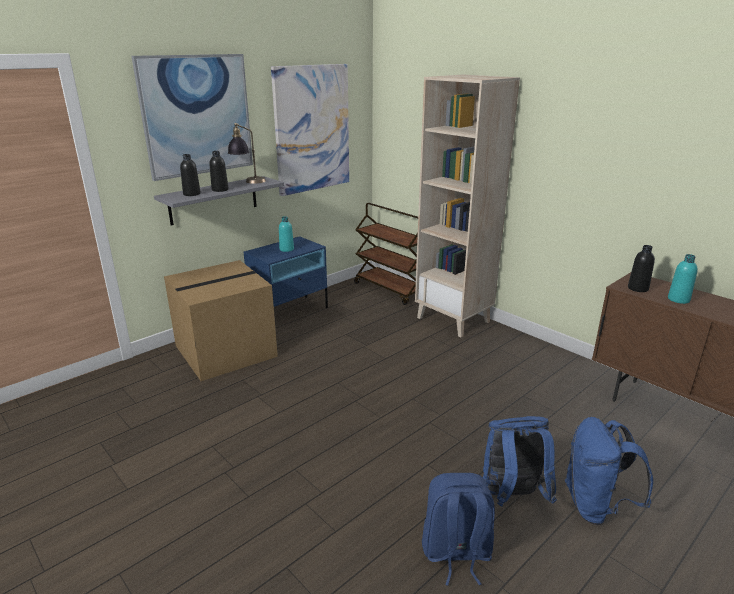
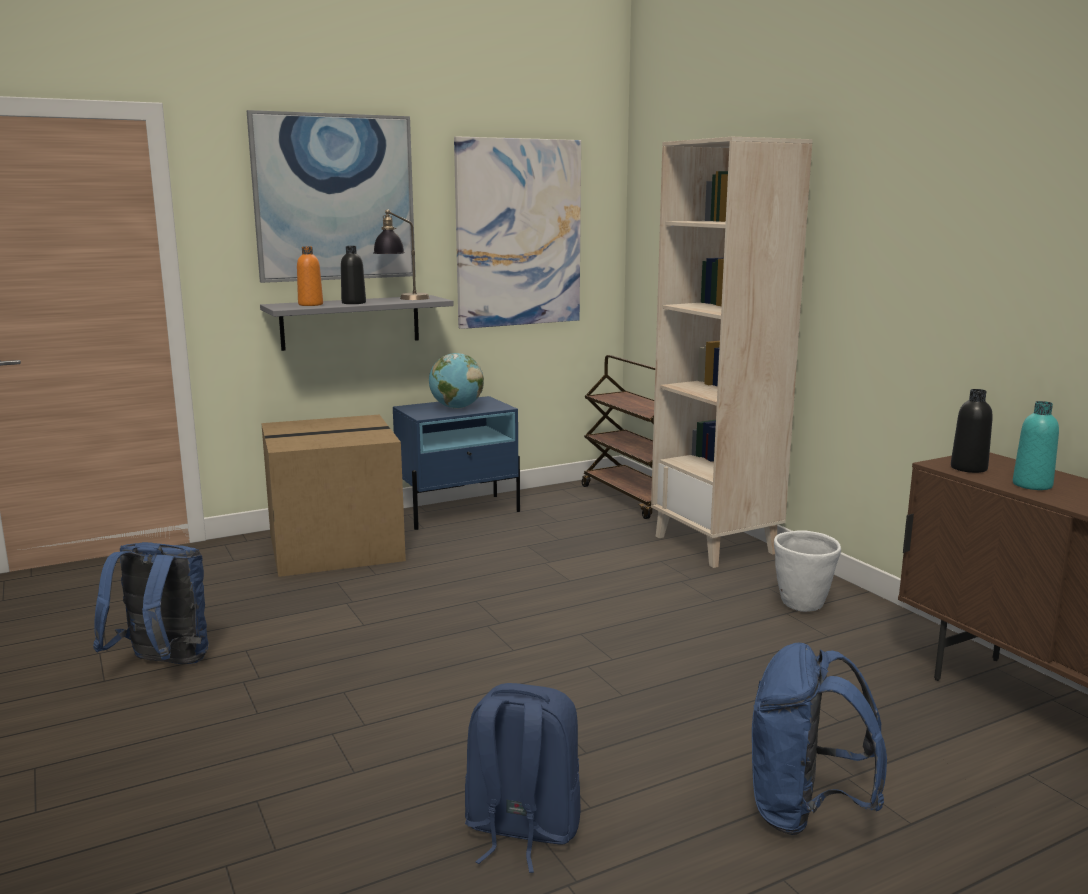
camera: 15 degrees right, 10 degrees down
(192, 194) = (310, 304): black bottle -> orange bottle
(286, 249) = (456, 408): turquoise bottle -> globe
(512, 496) = (663, 776): blue backpack -> blue backpack (163, 664)
(522, 358) = (802, 605): none -> white planter

